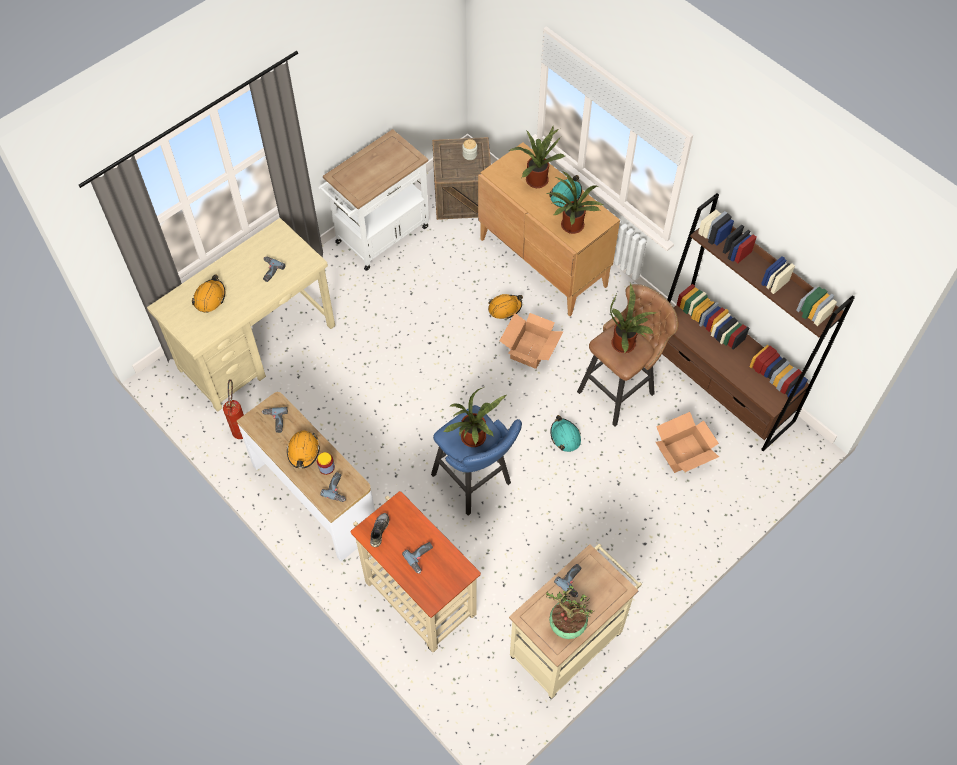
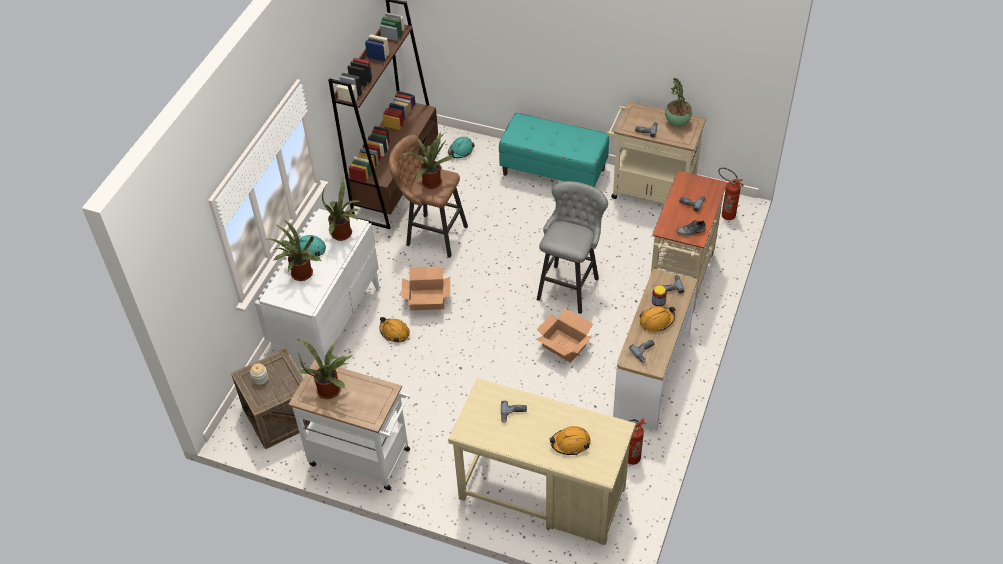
camera: 115 degrees left, 10 degrees down
(474, 439) = (571, 231): potted plant -> potted plant (330, 389)
(476, 485) = (570, 283): blue stool -> grey stool
(486, 708) = (725, 214): none -> fire extinguisher
(543, 263) = (331, 326): brown cabinet -> white cabinet
(565, 437) = (495, 250): turquoise hard hat -> turquoise hard hat (461, 151)
(658, 553) = (554, 171): none -> turquoise bench
(682, 453) = (466, 184): cardboard box -> cardboard box (564, 346)

